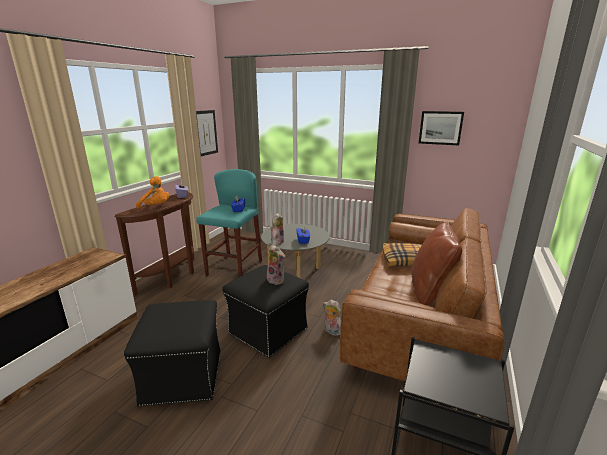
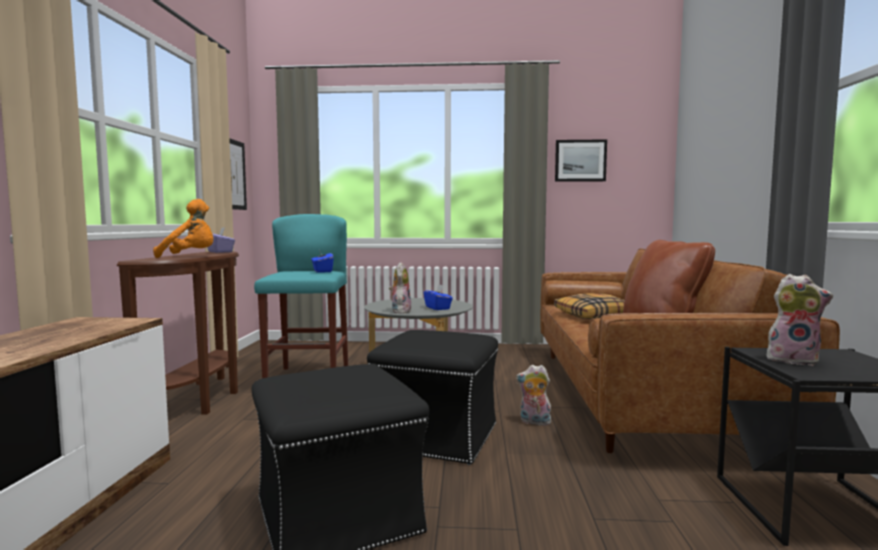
camera: 20 degrees left, 15 degrees down
(277, 280) = (454, 336): plush toy -> plush toy (793, 360)

